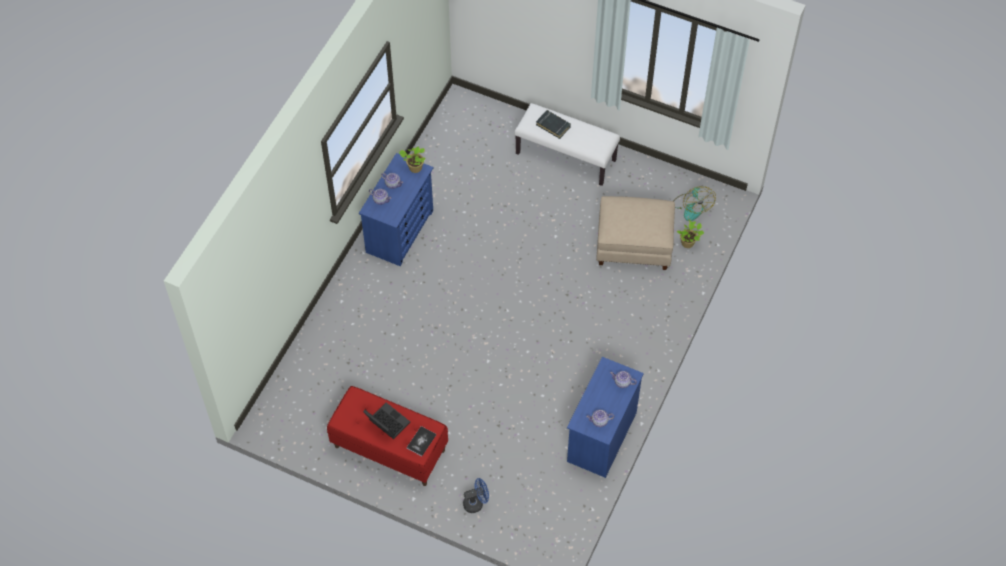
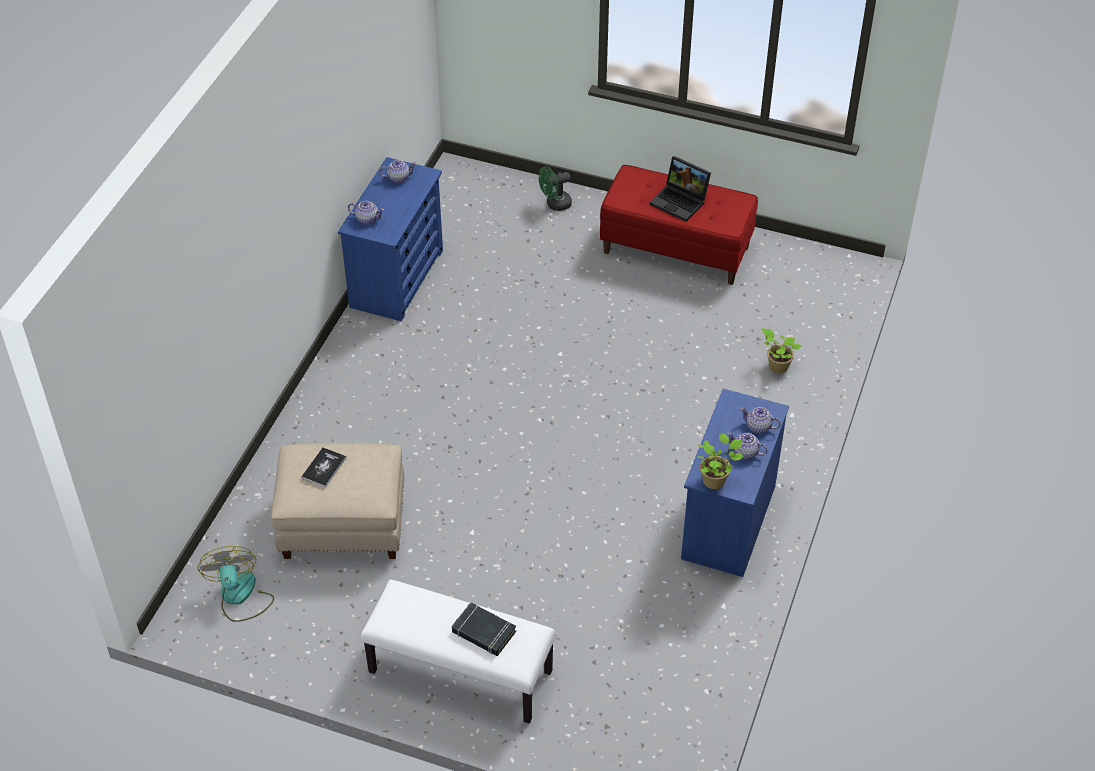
camera: 175 degrees right, 10 degrees down
(421, 441) = (630, 186): book -> book (324, 468)
(476, 503) = (555, 204): blue fan -> green fan
(688, 243) = (252, 535): potted plant -> potted plant (777, 366)

